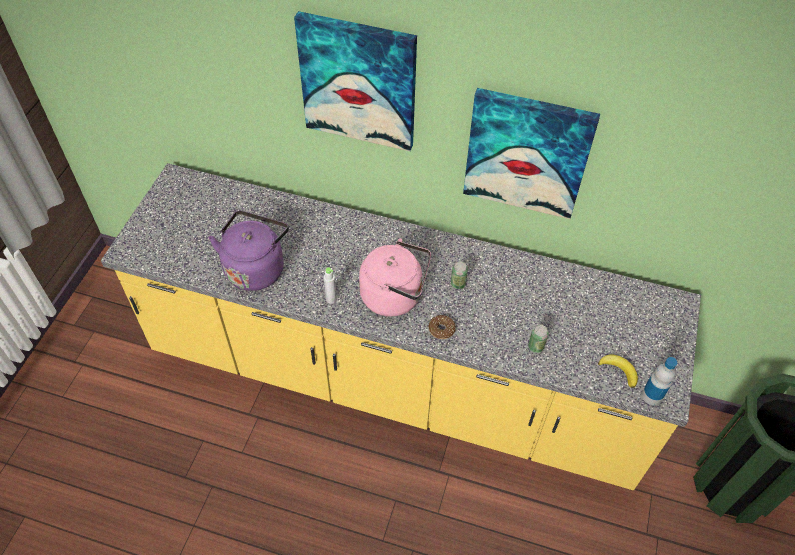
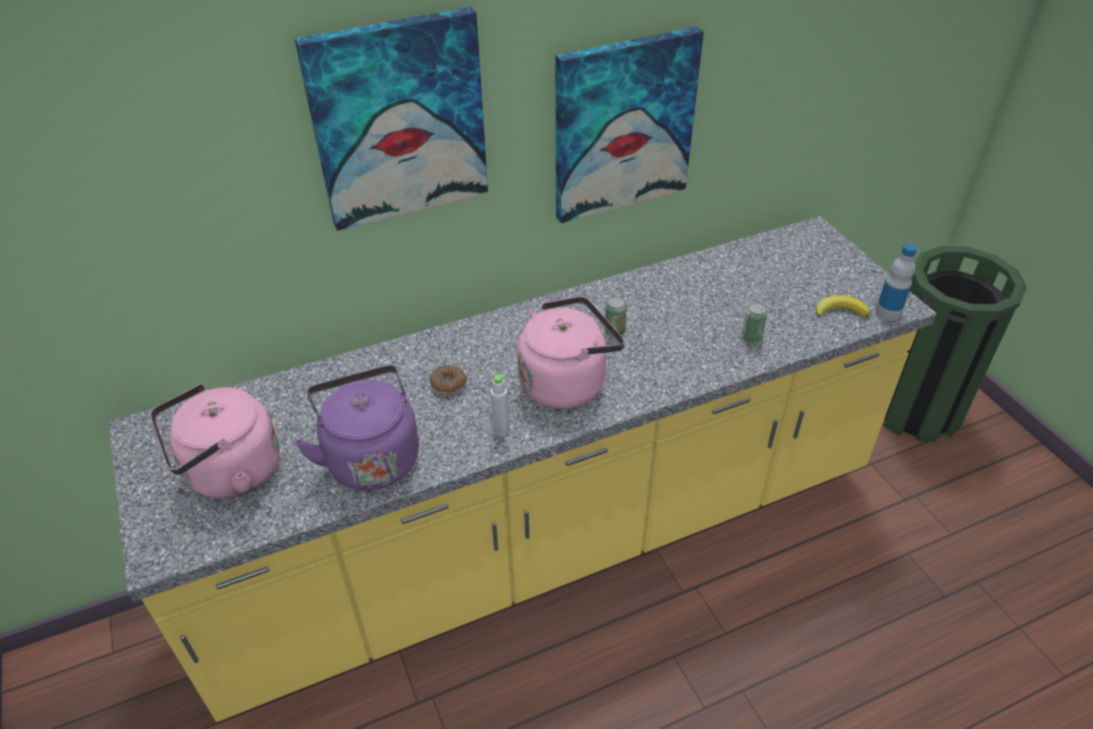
camera: 40 degrees left, 10 degrees down
(188, 230) = (229, 474): none -> pink kettle
(441, 329) = (650, 381): donut -> donut (448, 384)

